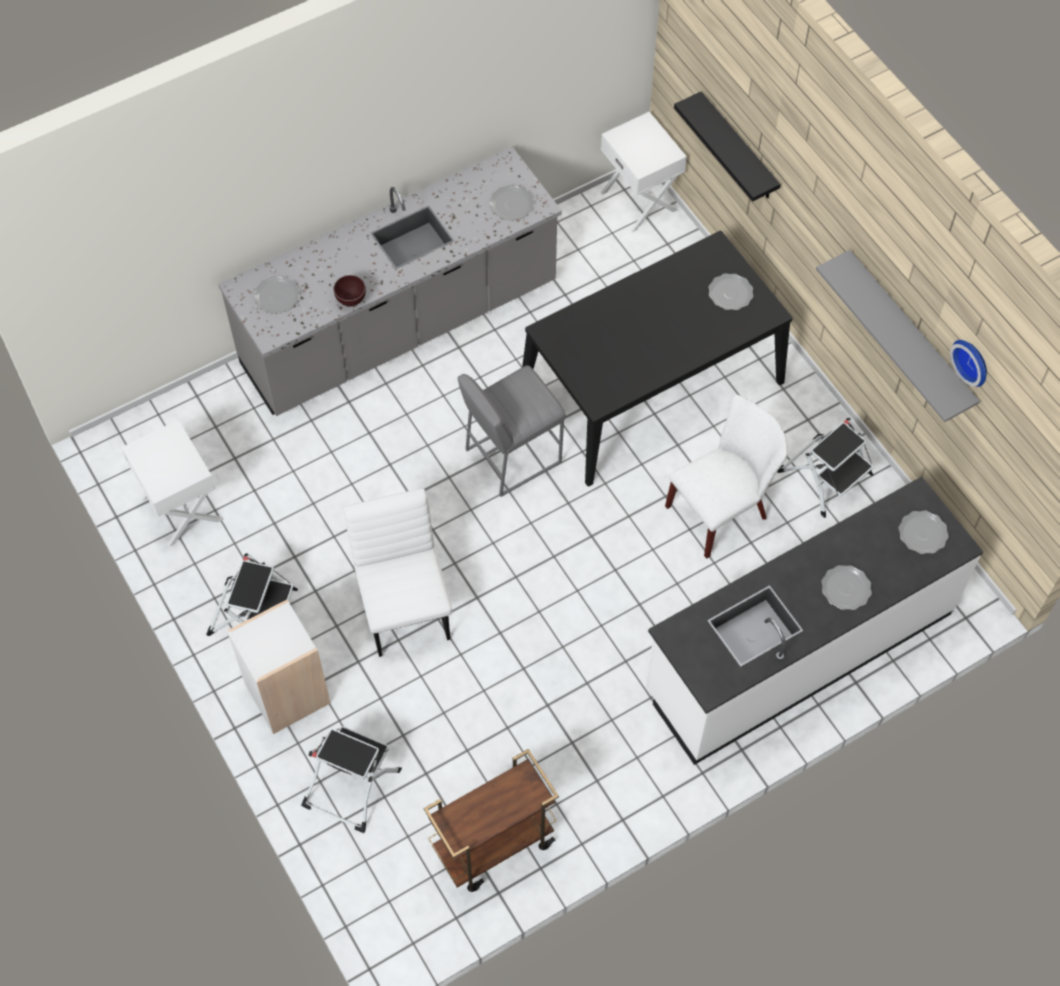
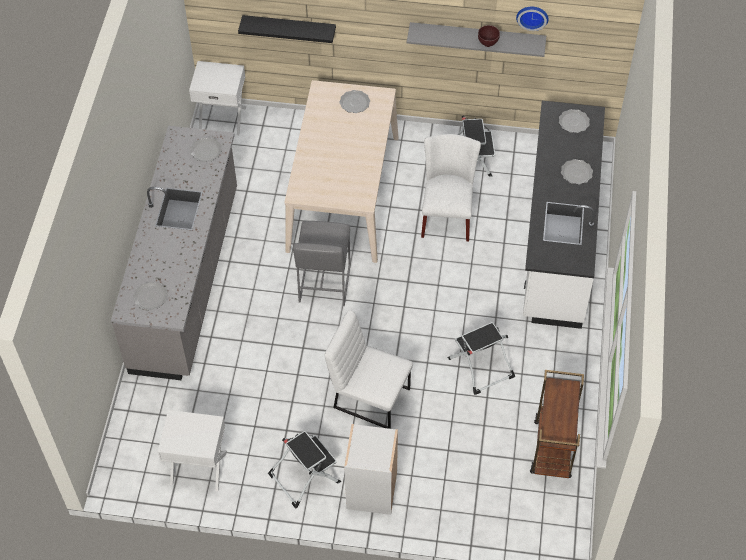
camera: 50 degrees left, 5 degrees down
(350, 301) = (191, 264): brown bowl -> brown bowl (487, 44)
(350, 784) = (455, 495): step ladder -> step ladder (481, 365)
(651, 386) = (343, 193): black dining table -> beige dining table

